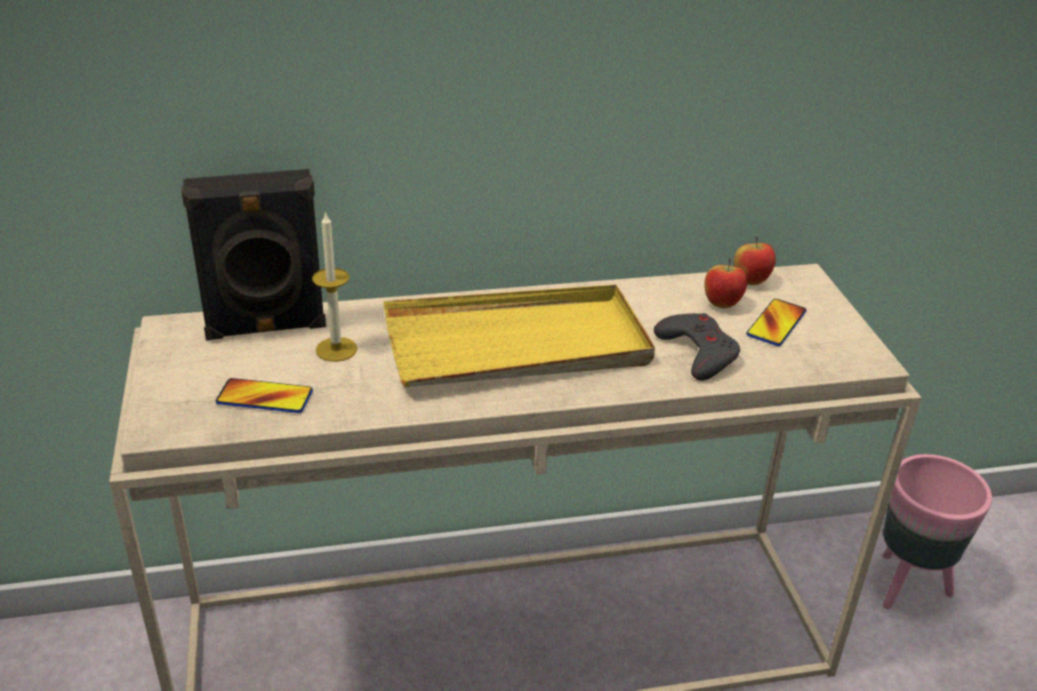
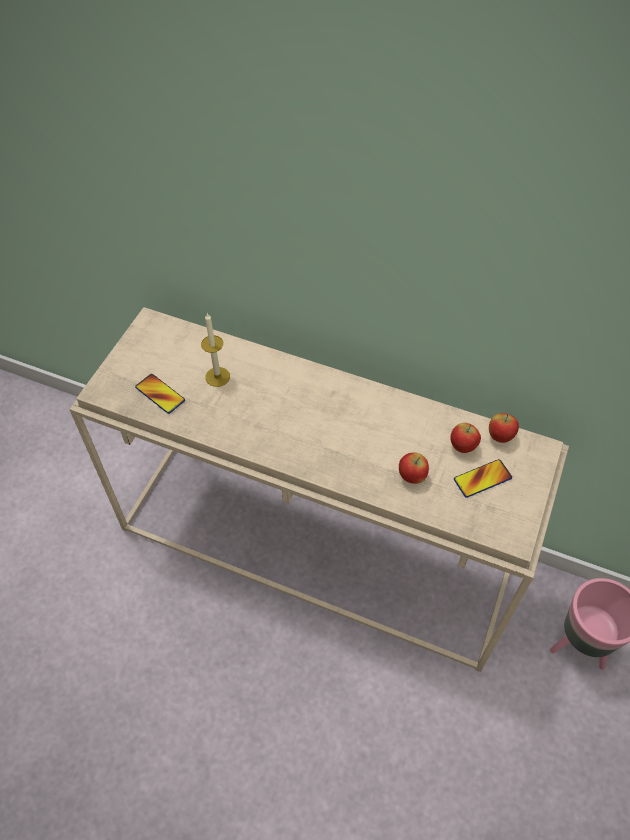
camera: 35 degrees right, 20 degrees up
(266, 328) = (194, 344): black speaker -> none
(517, 345) = (313, 420): yellow tray -> none
(697, 352) = (411, 476): grey game controller -> apple

